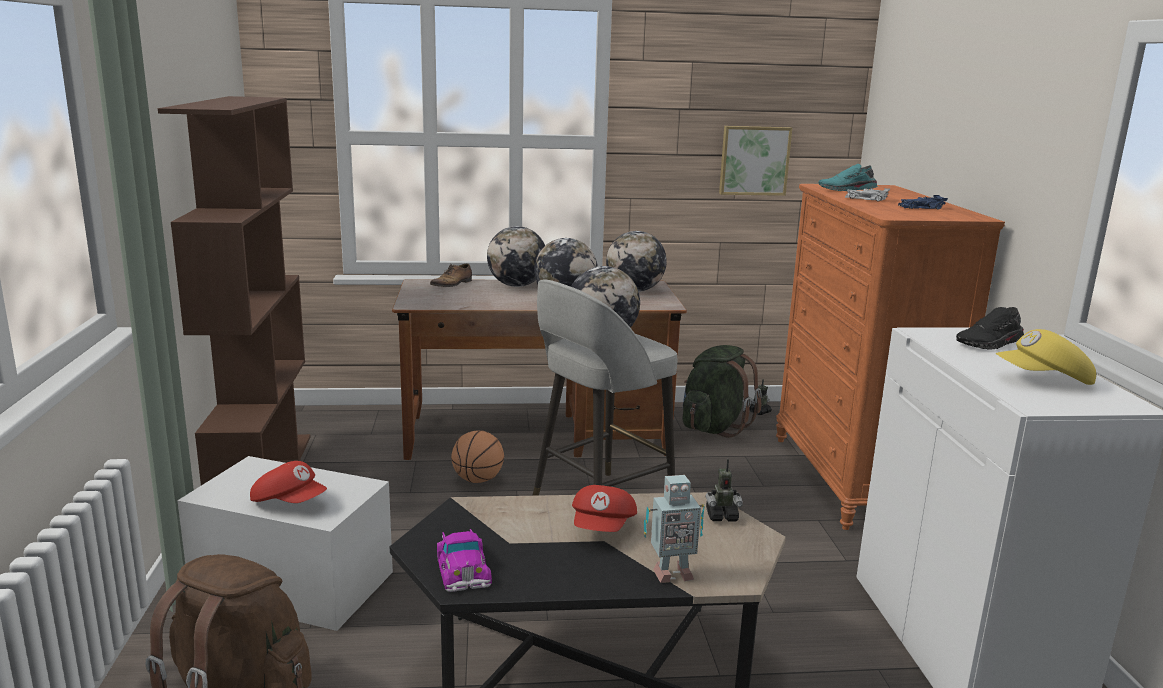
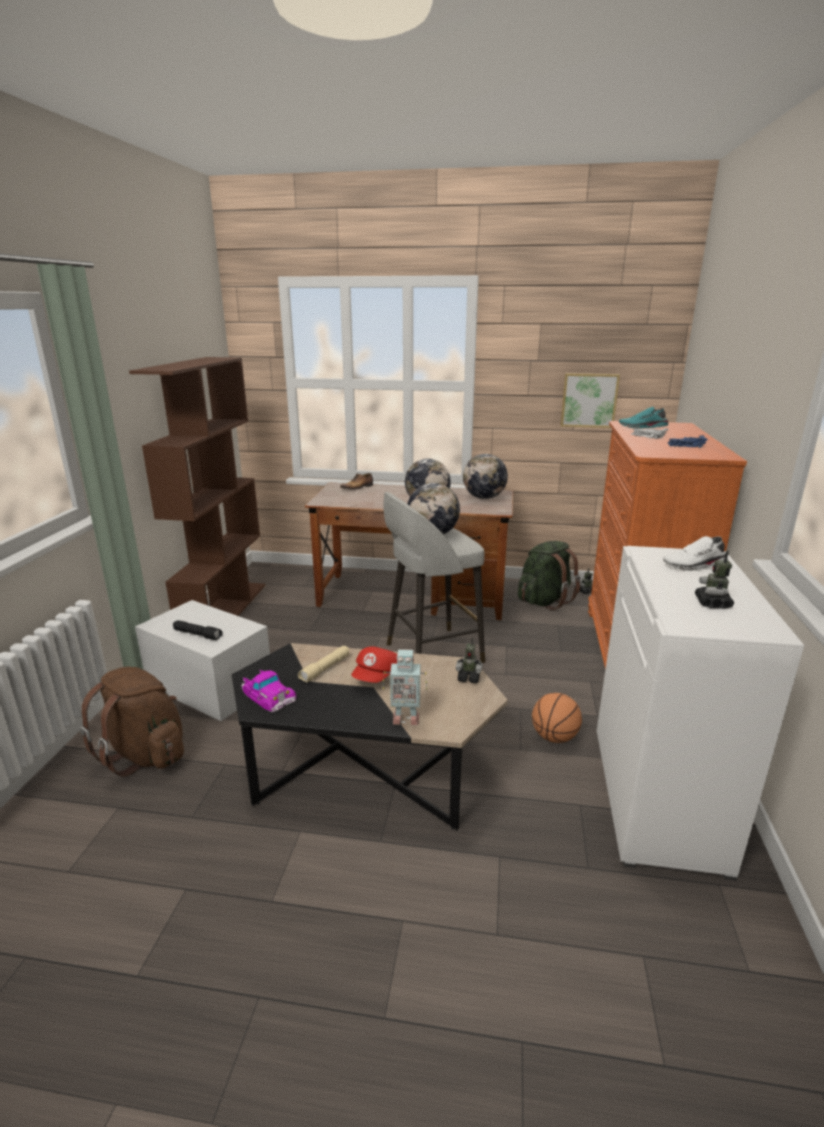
camera: 15 degrees right, 5 degrees up
(290, 502) = (198, 634): red cap -> black flashlight
(462, 567) = (268, 695): toy car -> toy car turned 45 degrees counterclockwise
(477, 480) = (357, 626): basketball -> basketball (554, 737)
(517, 285) = (401, 490): globe -> none
(523, 526) = (325, 669): none -> beige flashlight
(990, 344) = (695, 566): black shoe -> white shoe
(1044, 381) = (712, 603): yellow cap -> toy robot

